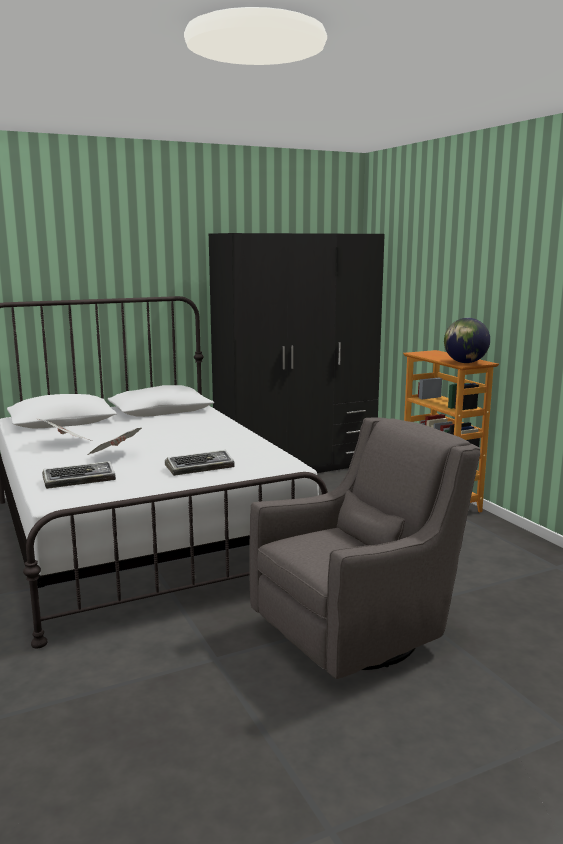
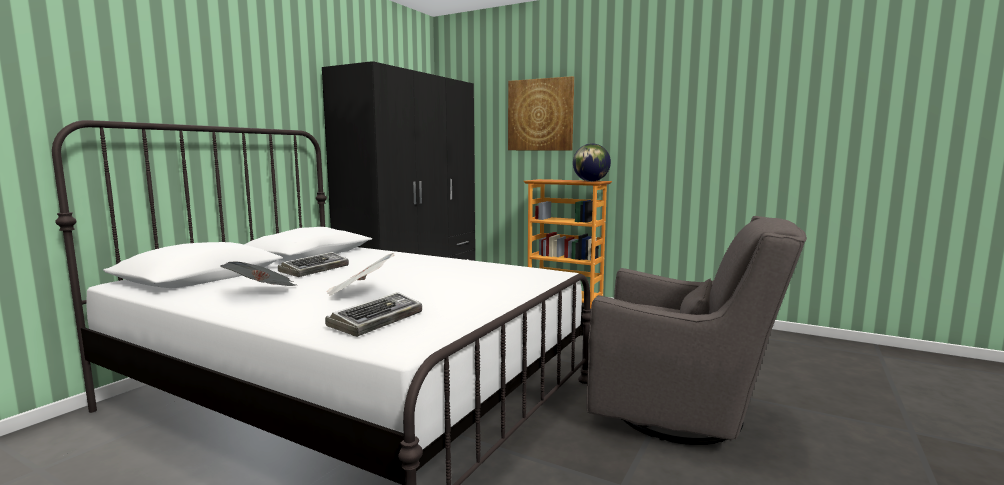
camera: 35 degrees left, 5 degrees down
(200, 467) = (480, 287): keyboard -> keyboard (315, 270)
(359, 632) = (683, 414): grey armchair -> grey armchair turned 90 degrees clockwise
(444, 274) = (540, 115): none -> picture

